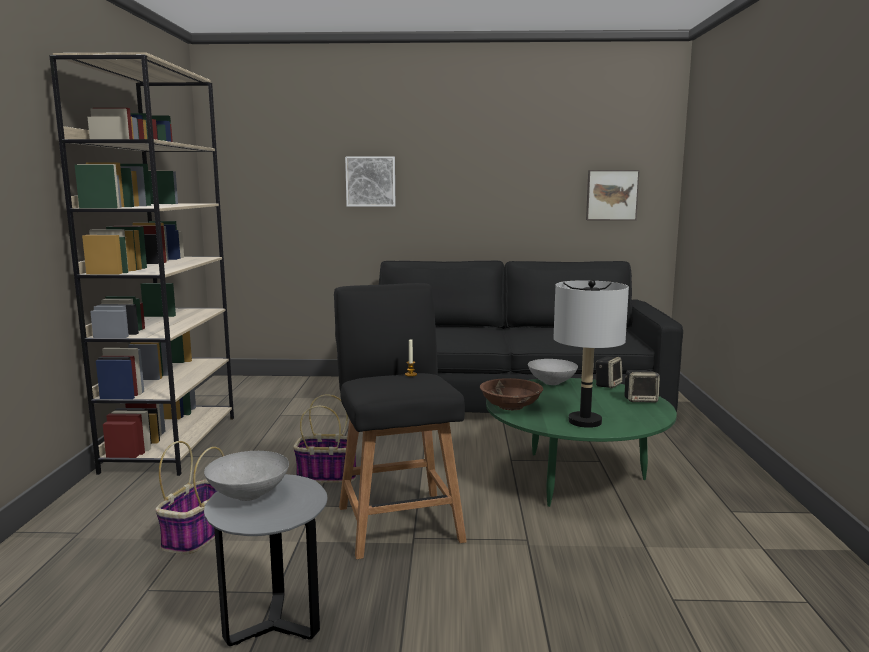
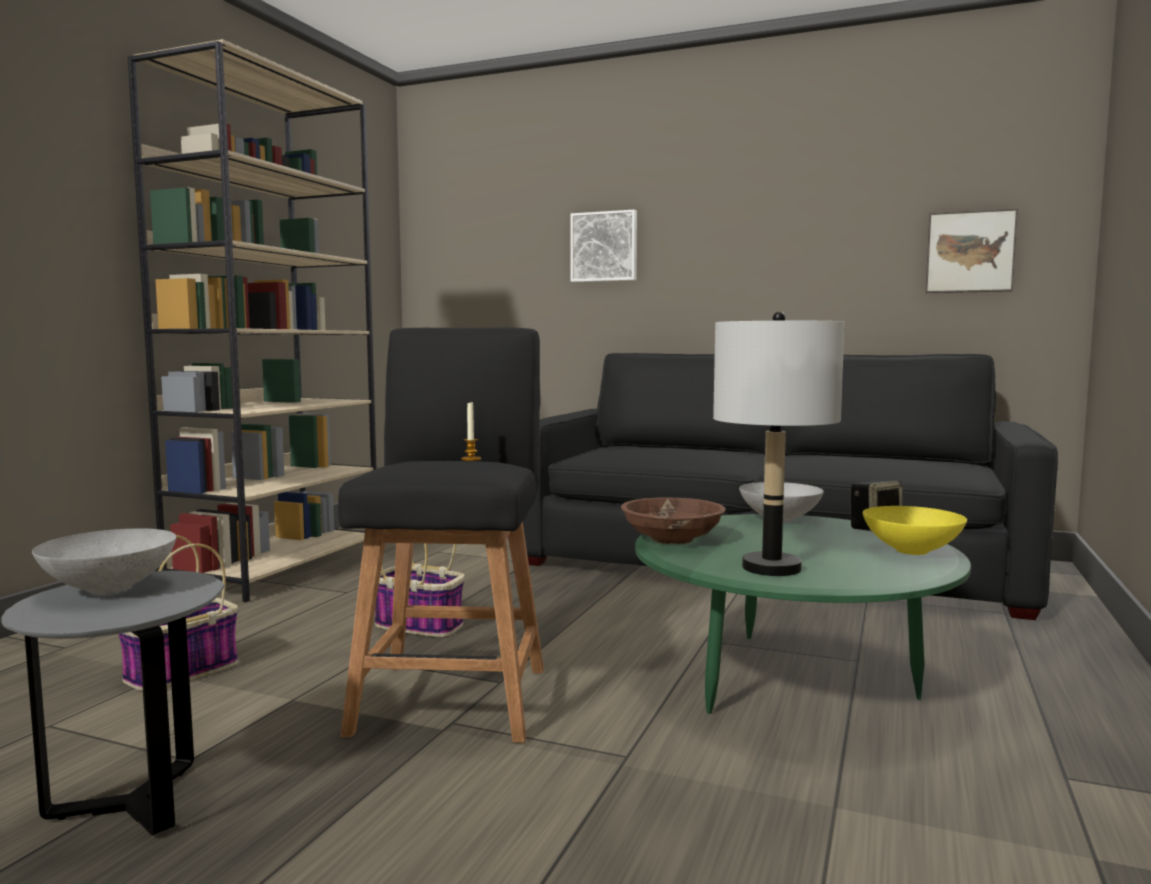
camera: 20 degrees right, 5 degrees down
(641, 400) = (913, 551): speaker -> yellow bowl

